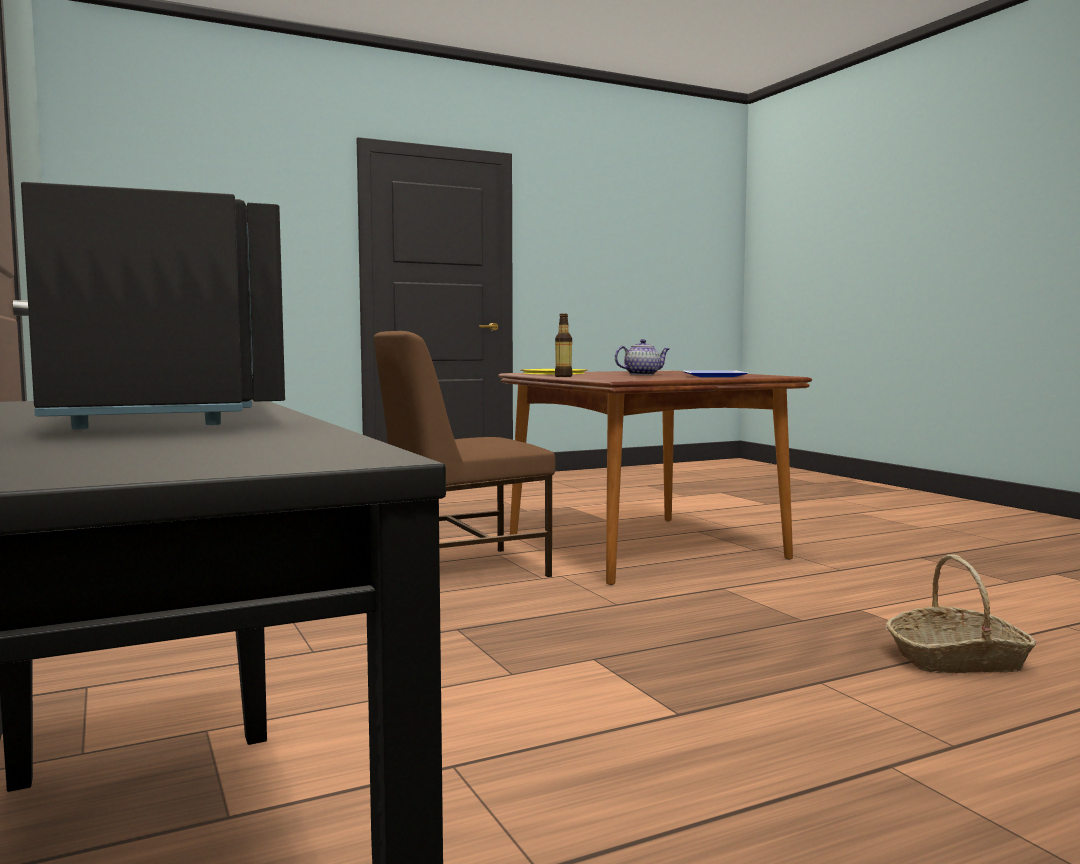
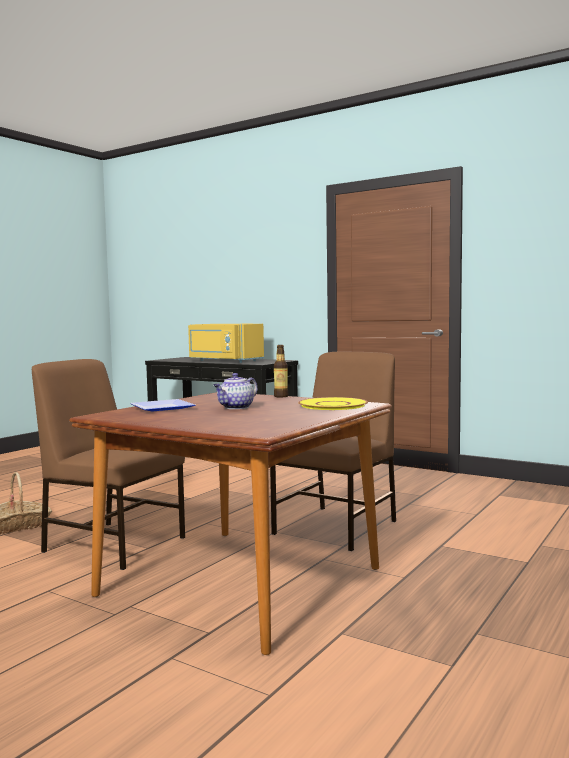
camera: 150 degrees right, 0 degrees up
(176, 414) = (224, 361): black microwave -> yellow microwave
(768, 600) = (113, 543): none -> brown chair

